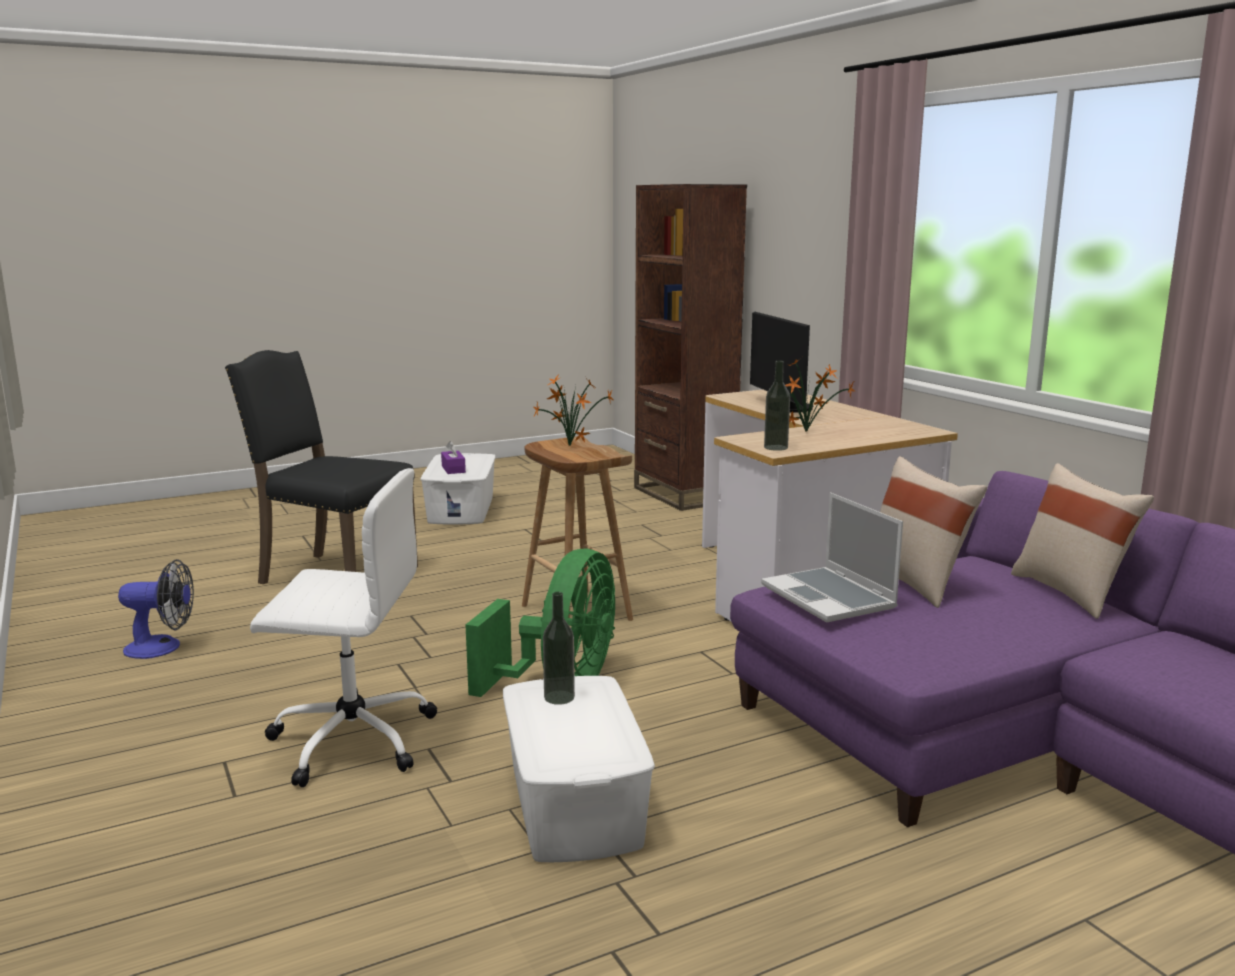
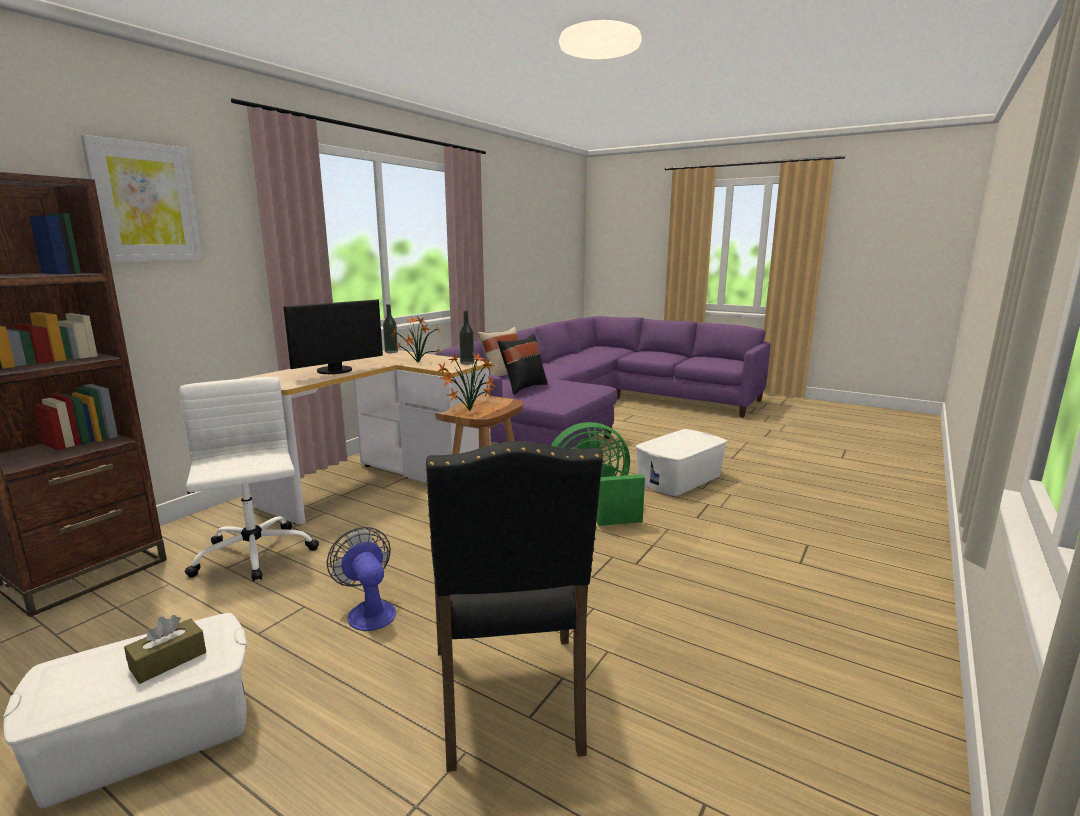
camera: 120 degrees left, 0 degrees up
(162, 648) = (778, 699): fan -> fan (368, 611)
(350, 739) = (725, 539): white office chair -> white office chair (254, 555)
(453, 469) = (168, 660): purple tissue box -> brown tissue box
(559, 697) = (669, 448): bottle -> bottle (391, 352)
(795, 195) = (145, 202): none -> picture
(830, 597) = (558, 395): laptop -> none
(915, 583) = (523, 388): beige pillow -> black pillow

